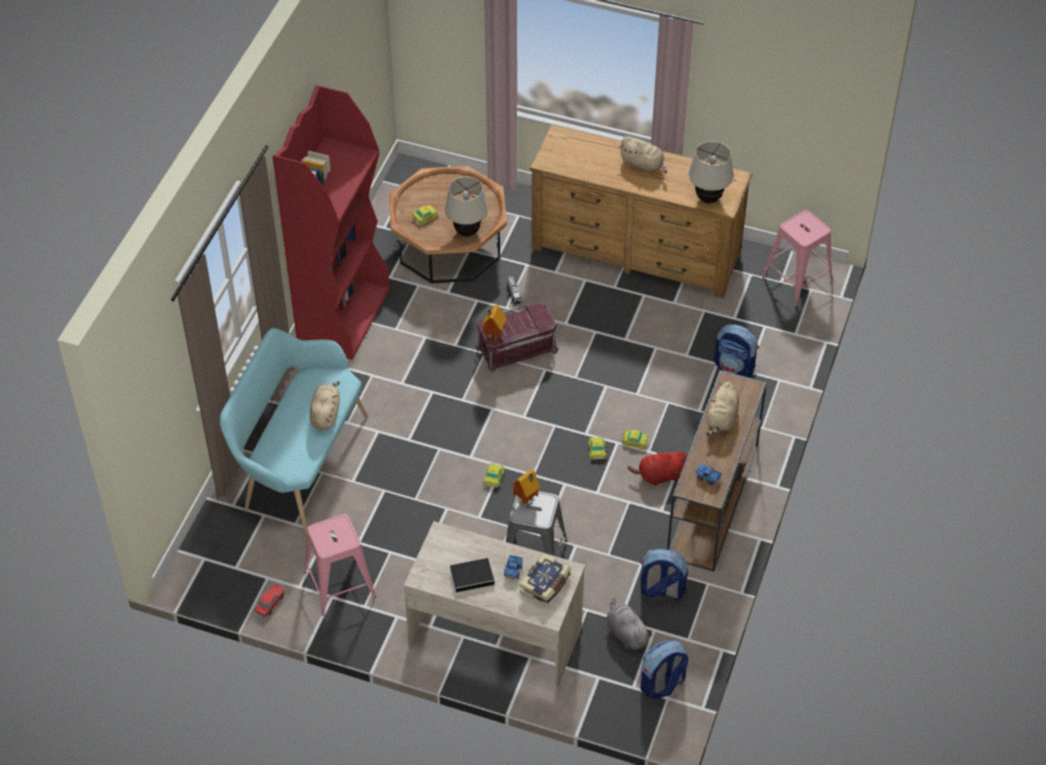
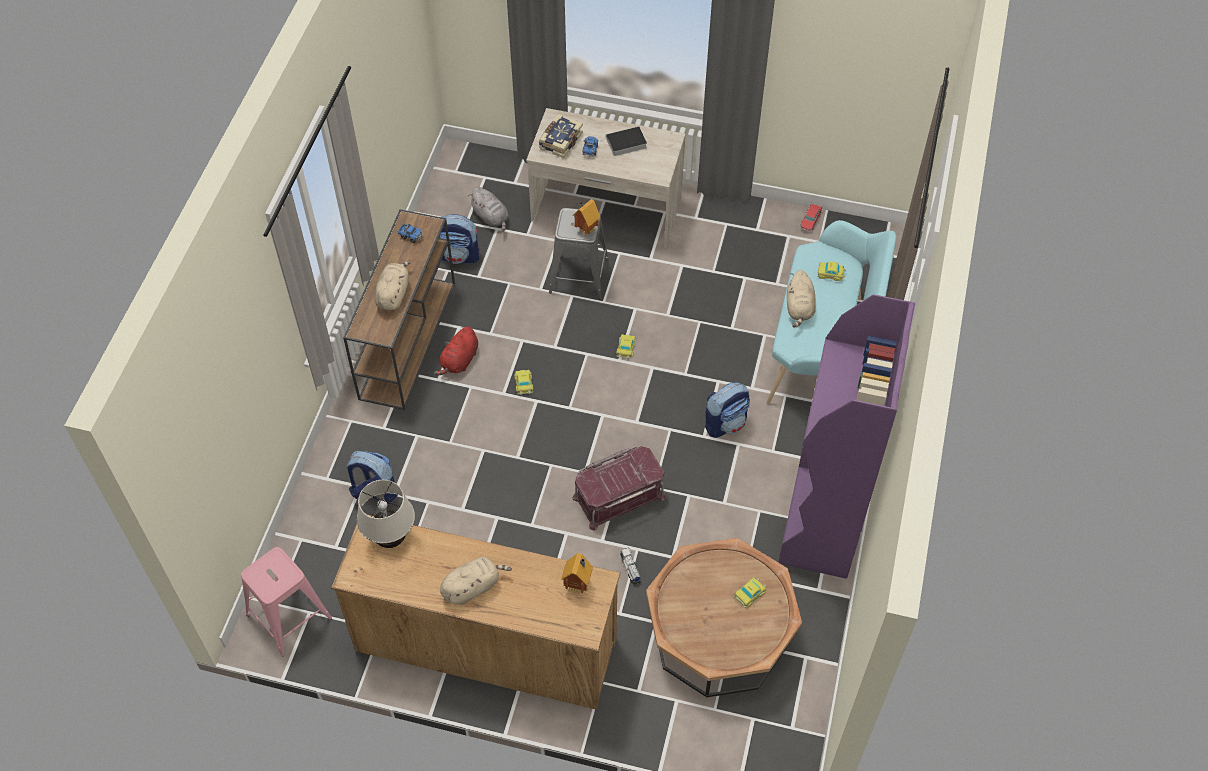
camera: 175 degrees right, 5 degrees up
(340, 584) = (752, 240): pink stool -> none
(343, 316) = (822, 523): red bookcase -> purple bookcase
(467, 232) = (693, 575): beige table lamp -> none
(493, 335) = (644, 458): toy house -> toy house (578, 585)
(634, 441) = (486, 396): toy car -> toy car (831, 273)
(643, 165) = (473, 587): beige plush toy -> beige plush toy turned 120 degrees clockwise
(660, 476) = (459, 361): red plush toy -> red plush toy turned 135 degrees clockwise
(662, 684) = (460, 181): backpack -> backpack (725, 423)

